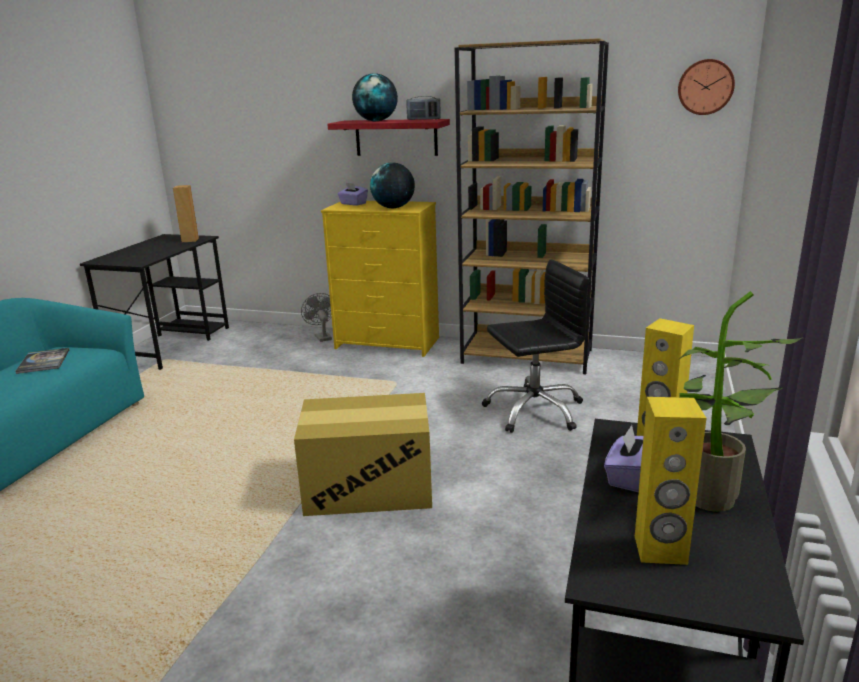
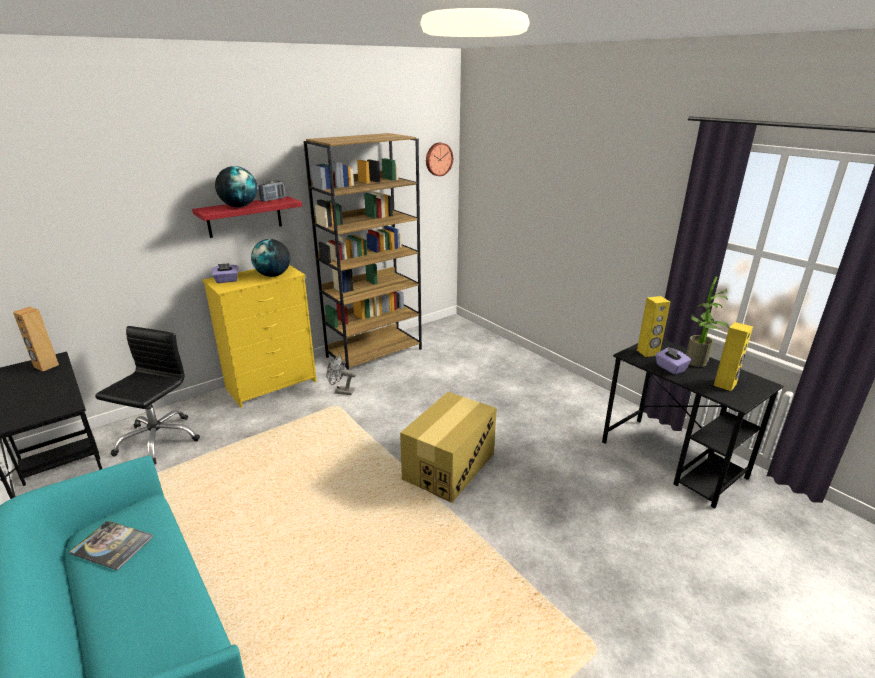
camera: 55 degrees left, 5 degrees up
(321, 337) = (208, 404): grey fan -> grey fan (341, 391)
(534, 410) = (437, 380): black office chair -> black office chair (158, 440)

